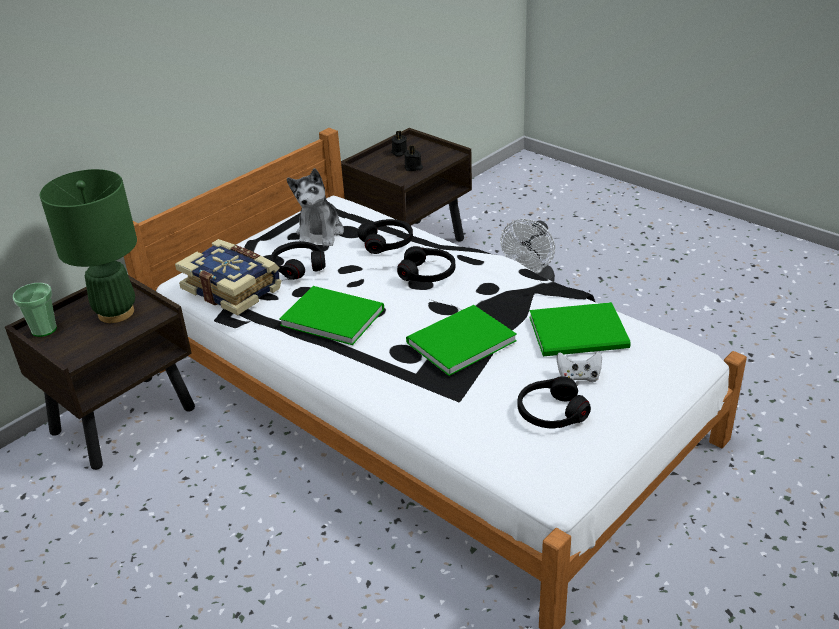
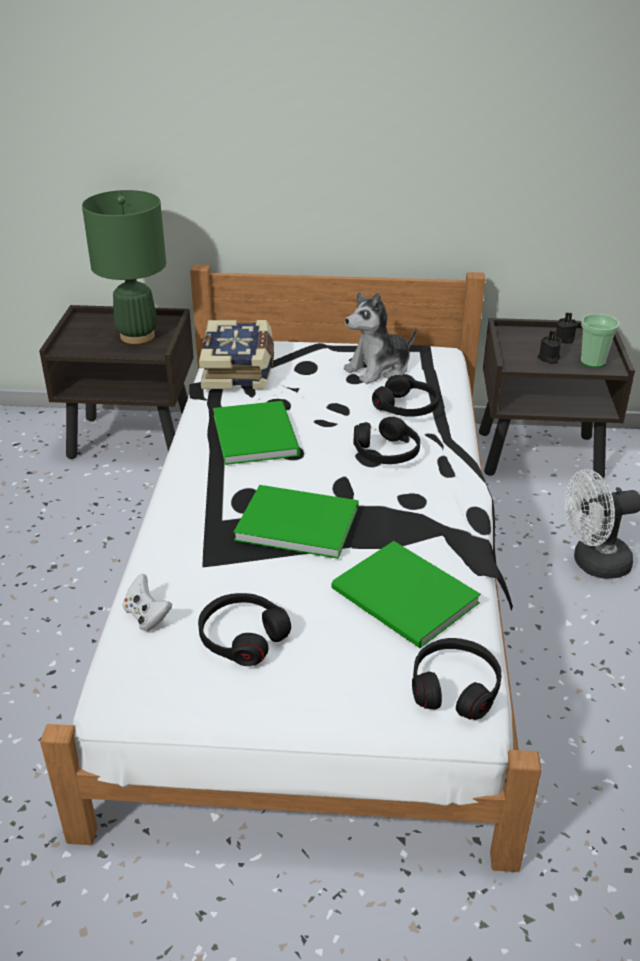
camera: 50 degrees right, 0 degrees up
(44, 329) = (87, 321): cup -> cup (592, 362)
(298, 266) = (310, 382): black headphones -> black headphones (455, 687)
(578, 377) = (324, 631): white game controller -> white game controller (147, 616)

